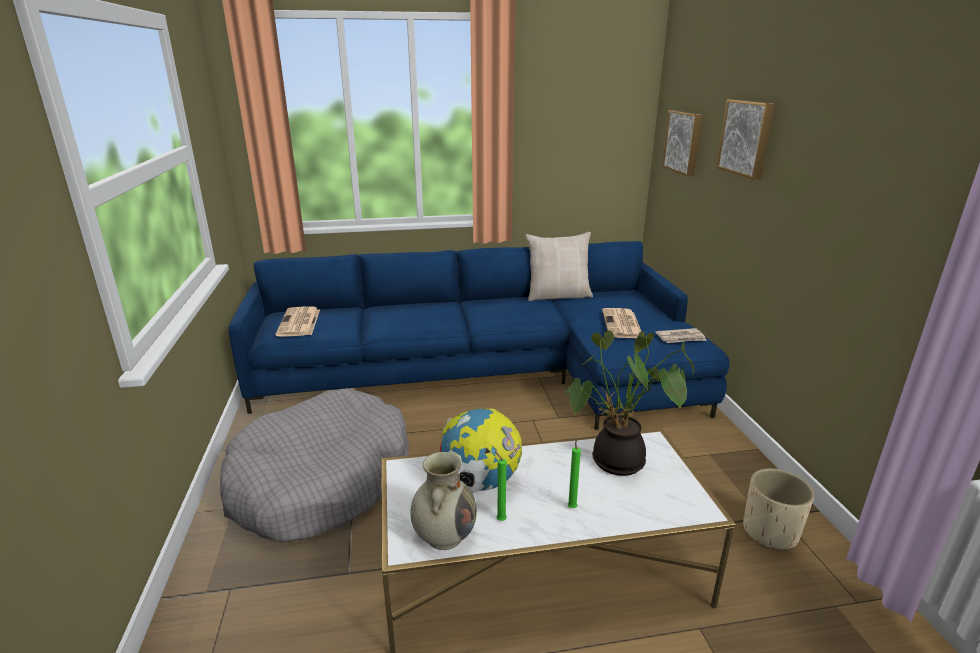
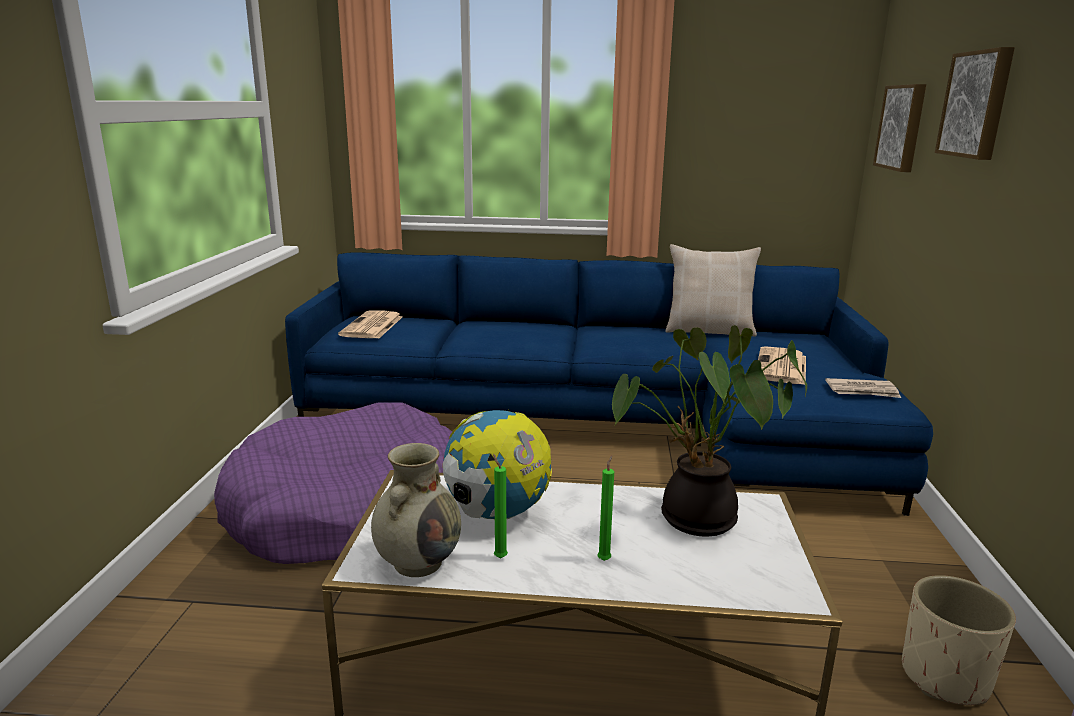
camera: 15 degrees right, 5 degrees down
(322, 481) = (347, 508): grey dog bed -> purple dog bed

